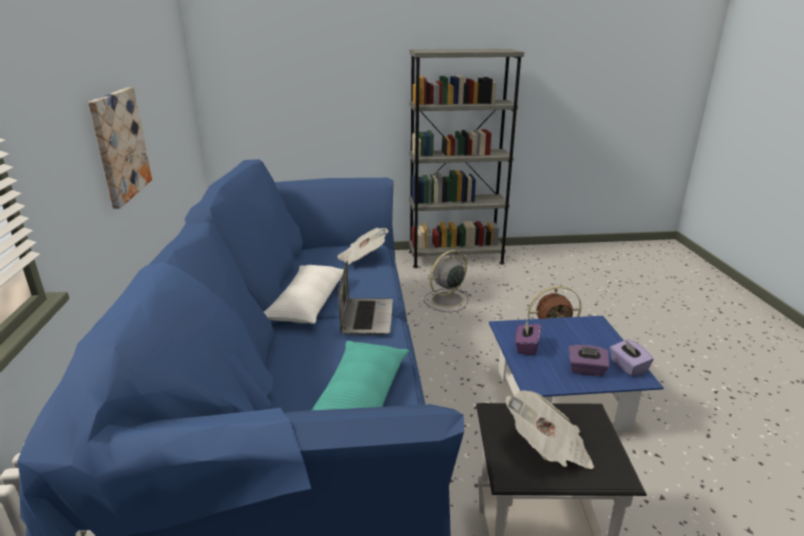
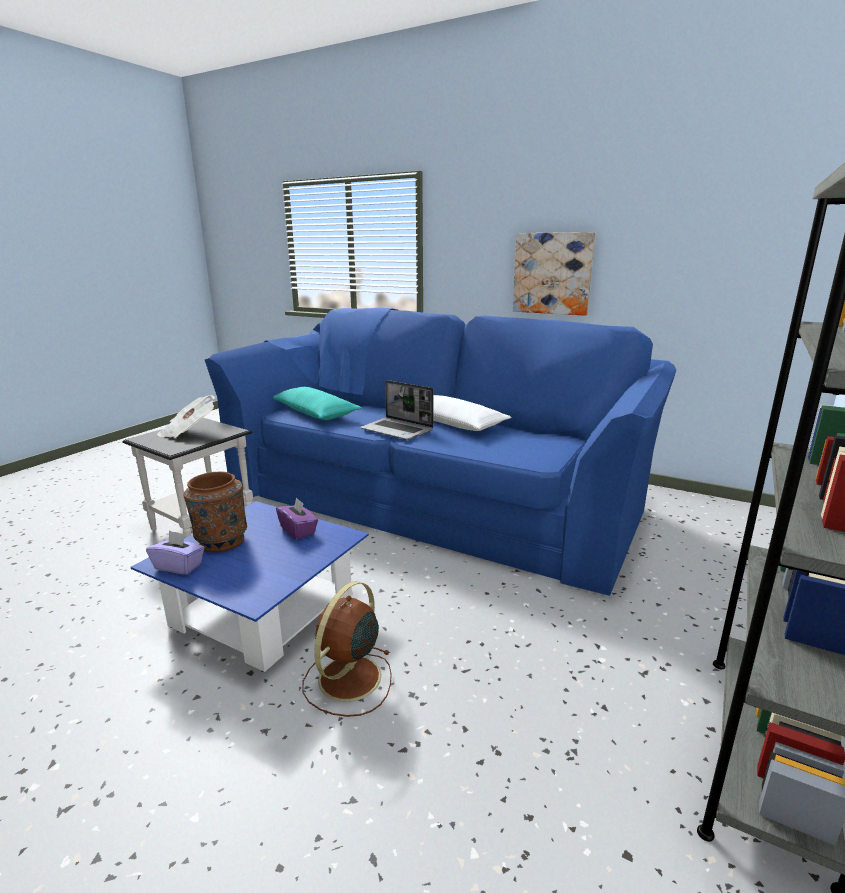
camera: 125 degrees right, 5 degrees down
(362, 258) = (524, 453): newspaper -> none
(446, 300) = (553, 639): grey fan -> none
(586, 370) = (221, 541): purple tissue box -> brown vase

